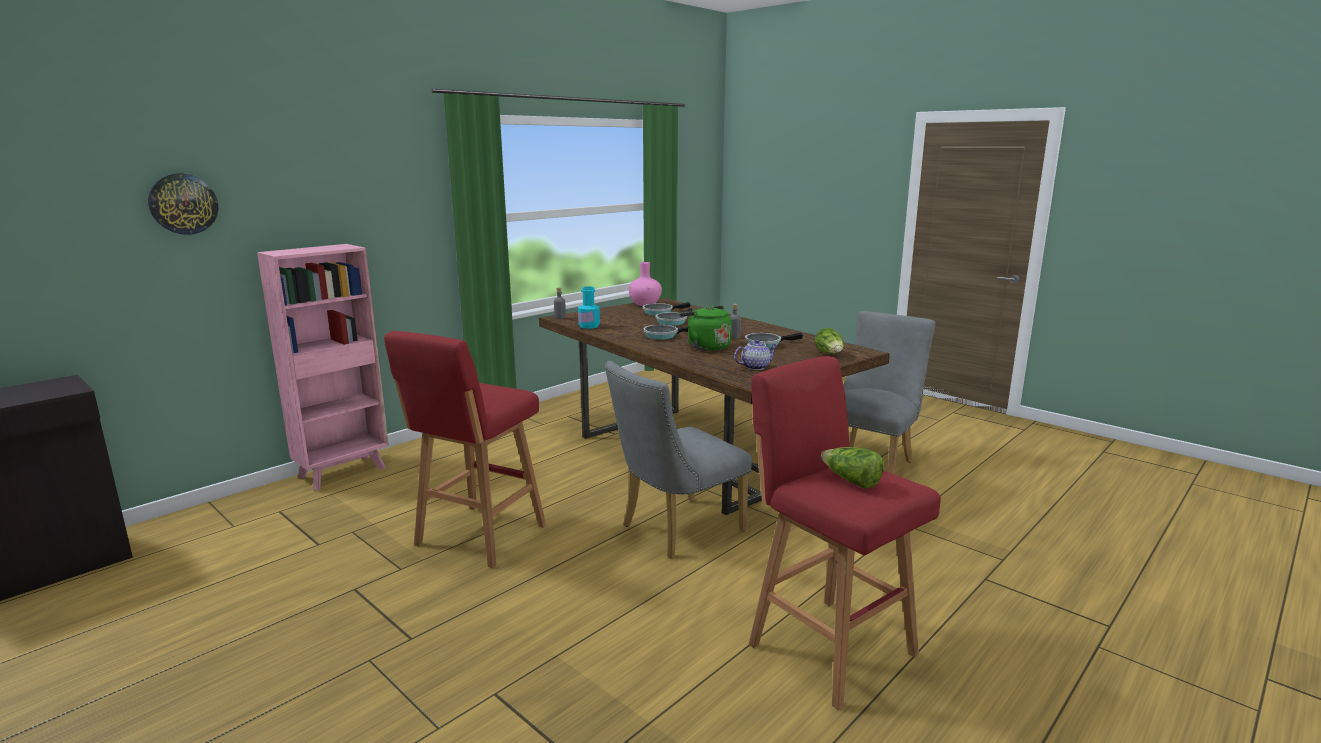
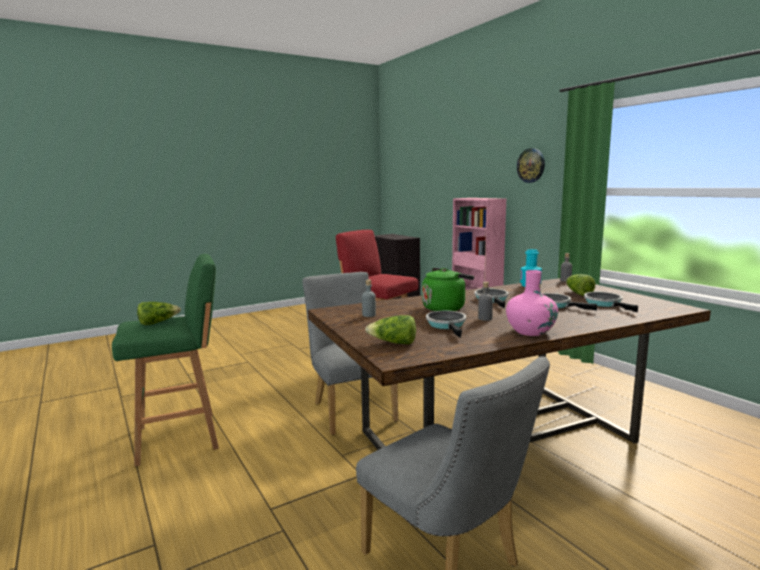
camera: 105 degrees right, 5 degrees down
(183, 204) = (456, 171): wall clock -> wall clock (531, 165)
(621, 316) = (578, 293): none -> lettuce
(645, 304) = (653, 301): pink vase -> pink vase (530, 331)
(755, 367) = (369, 315): teapot -> grey bottle
(827, 646) = (181, 437): red stool -> green stool

